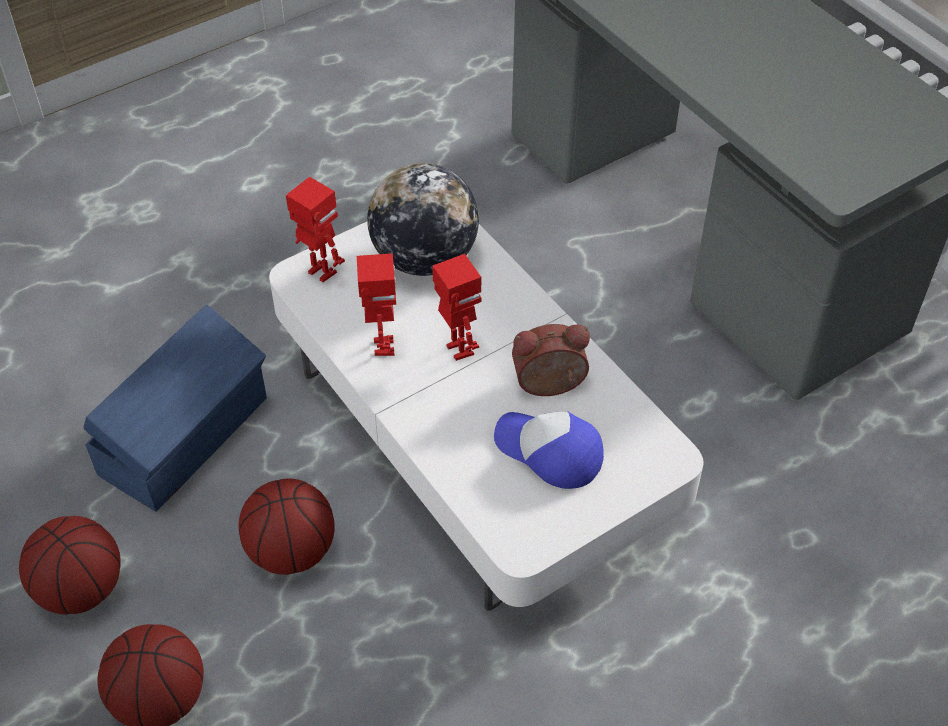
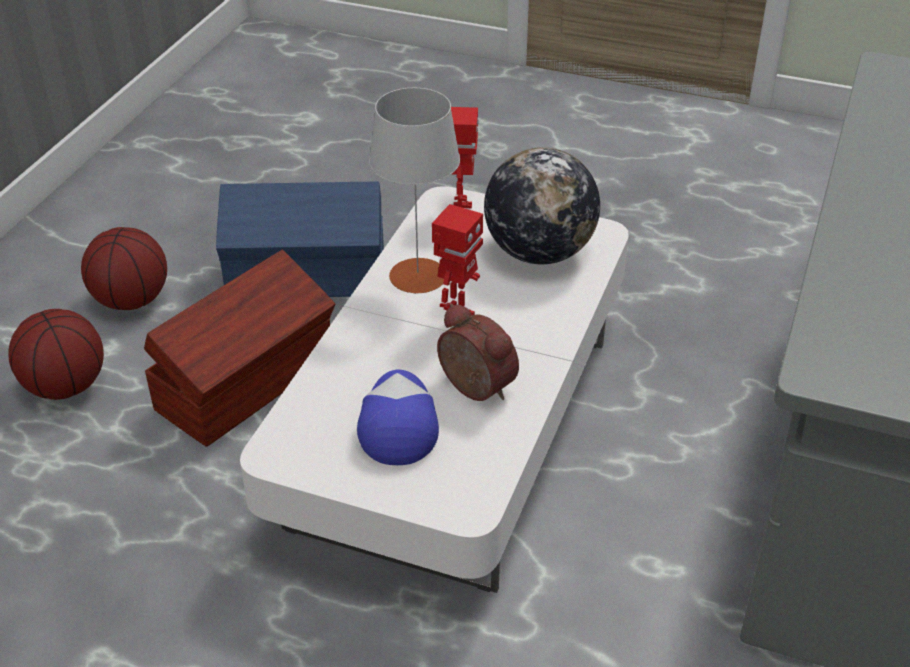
camera: 55 degrees right, 10 degrees down
(290, 550) = (249, 383): basketball -> brown storage box
(382, 347) = (417, 276): toy robot -> grey table lamp

